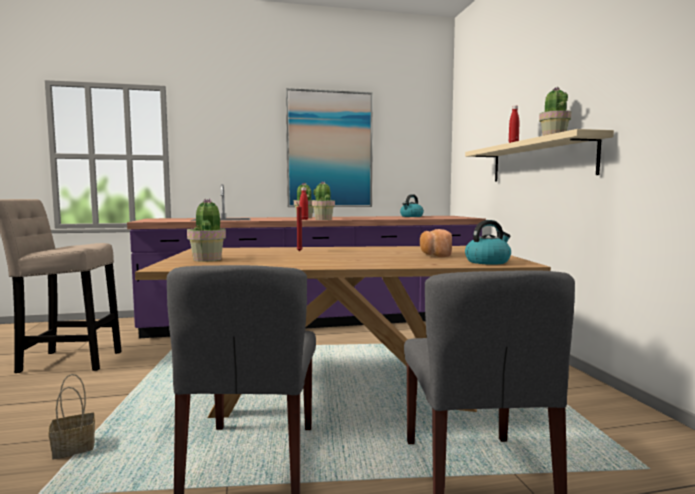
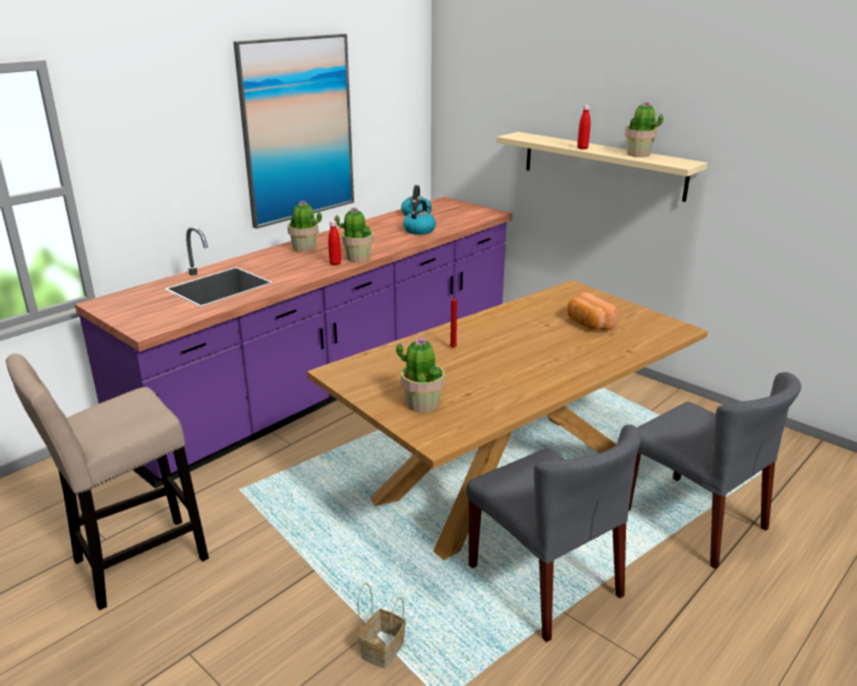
camera: 35 degrees left, 20 degrees up
(488, 262) = (655, 332): kettle -> kettle (419, 230)

